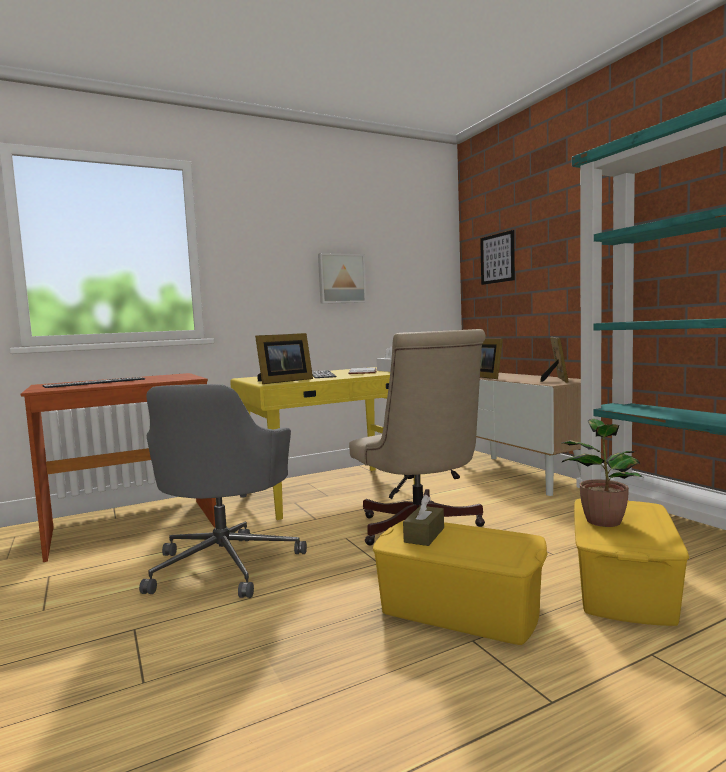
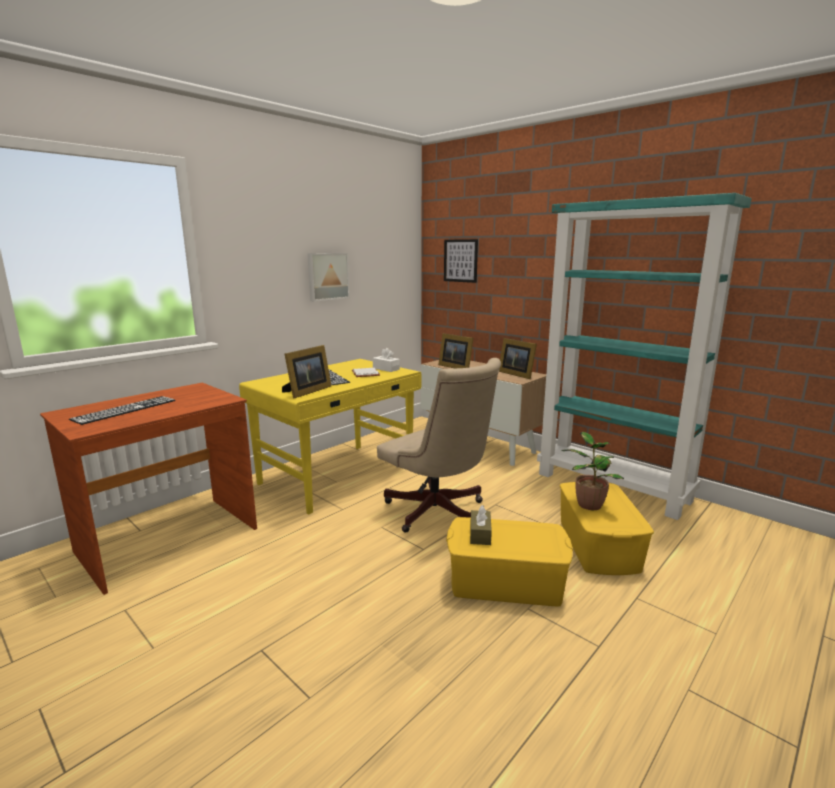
camera: 20 degrees left, 10 degrees up
(226, 564) = (295, 569): grey office chair -> none
(556, 380) = (516, 374): picture frame -> picture frame turned 150 degrees clockwise

